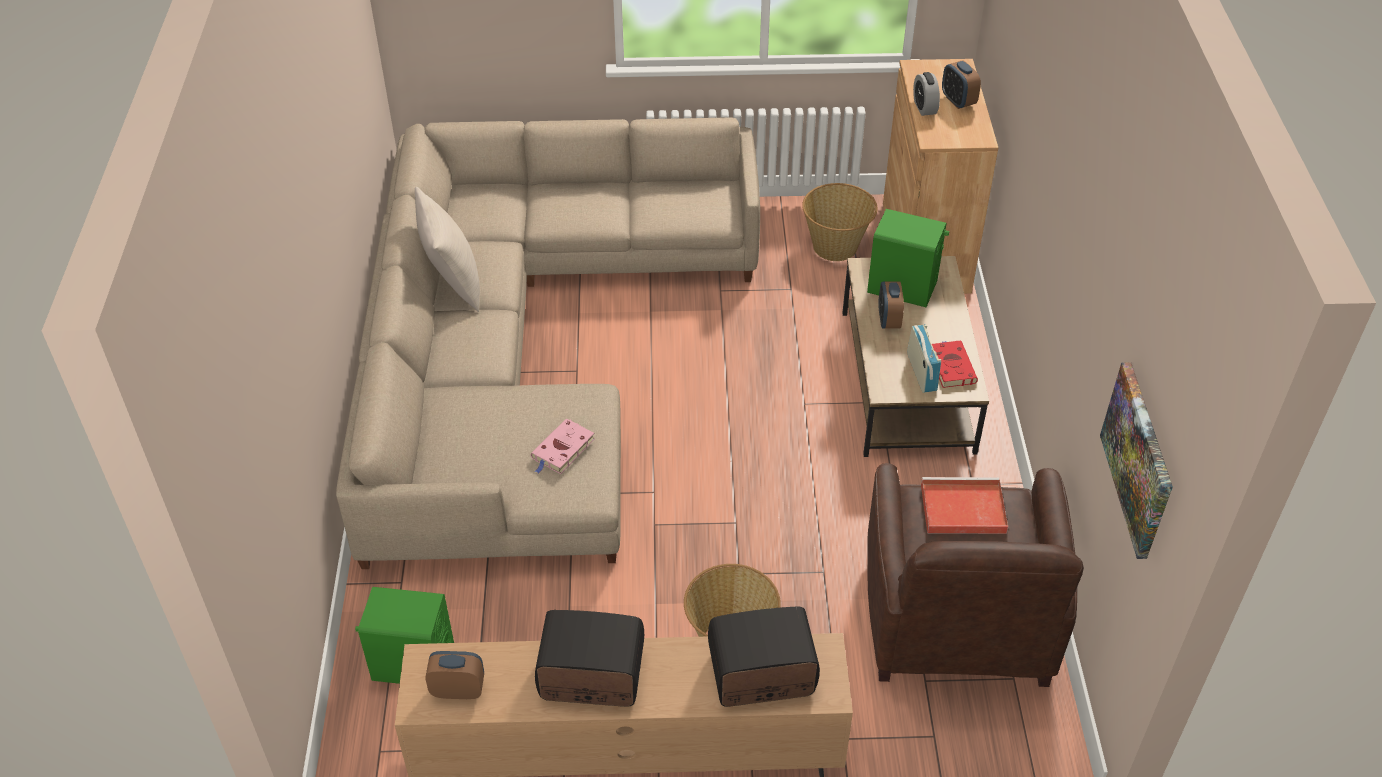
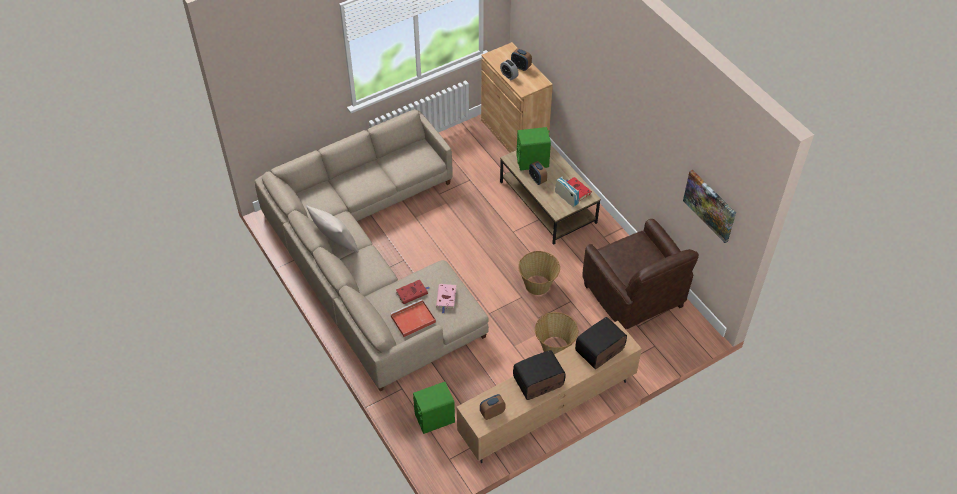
camera: 30 degrees left, 5 degrees up
(512, 415) = (412, 293): none -> red book
(836, 246) = (475, 150): basket -> basket (538, 285)
(961, 509) = (624, 250): red tray -> red tray (412, 320)

